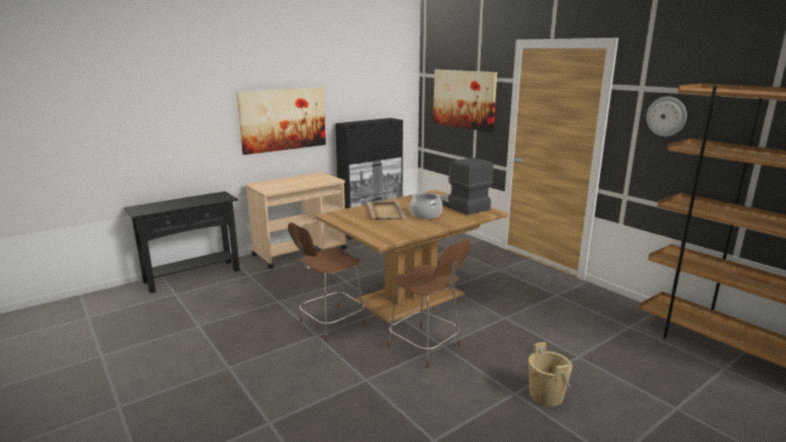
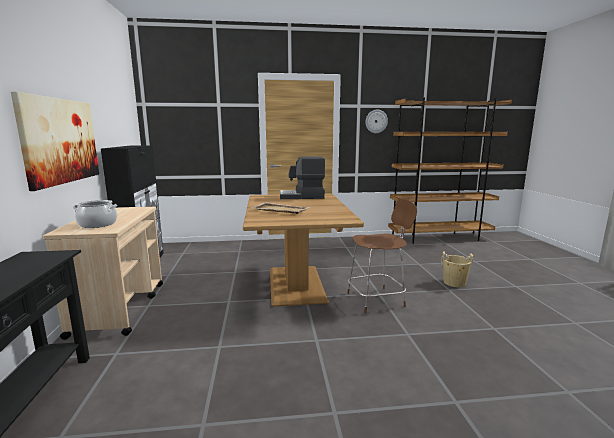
camera: 60 degrees left, 5 degrees down
(330, 324) = (302, 328): brown chair -> none
(426, 215) = (307, 204): cooking pot -> cooking pot (98, 224)
(463, 99) = (204, 123): picture -> none

